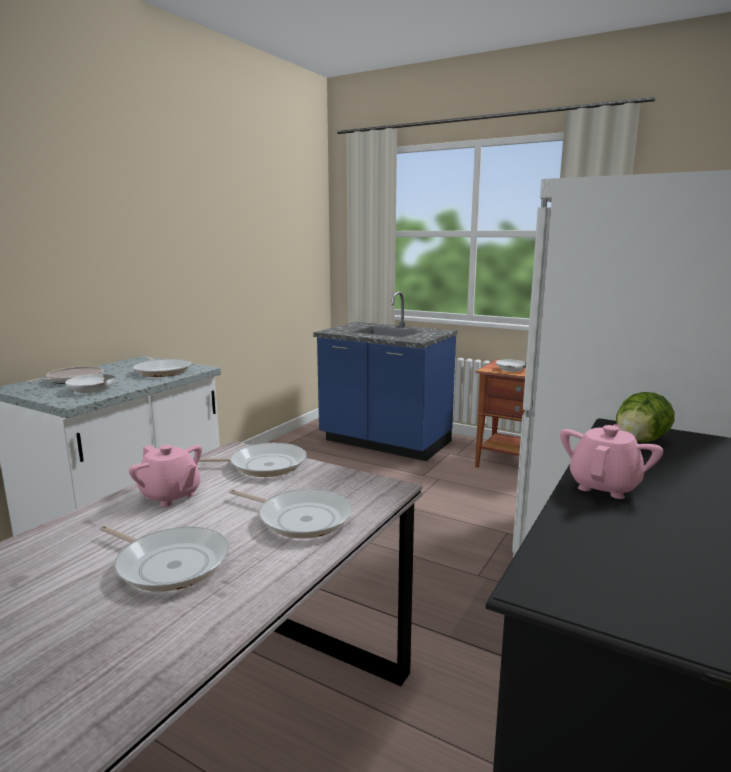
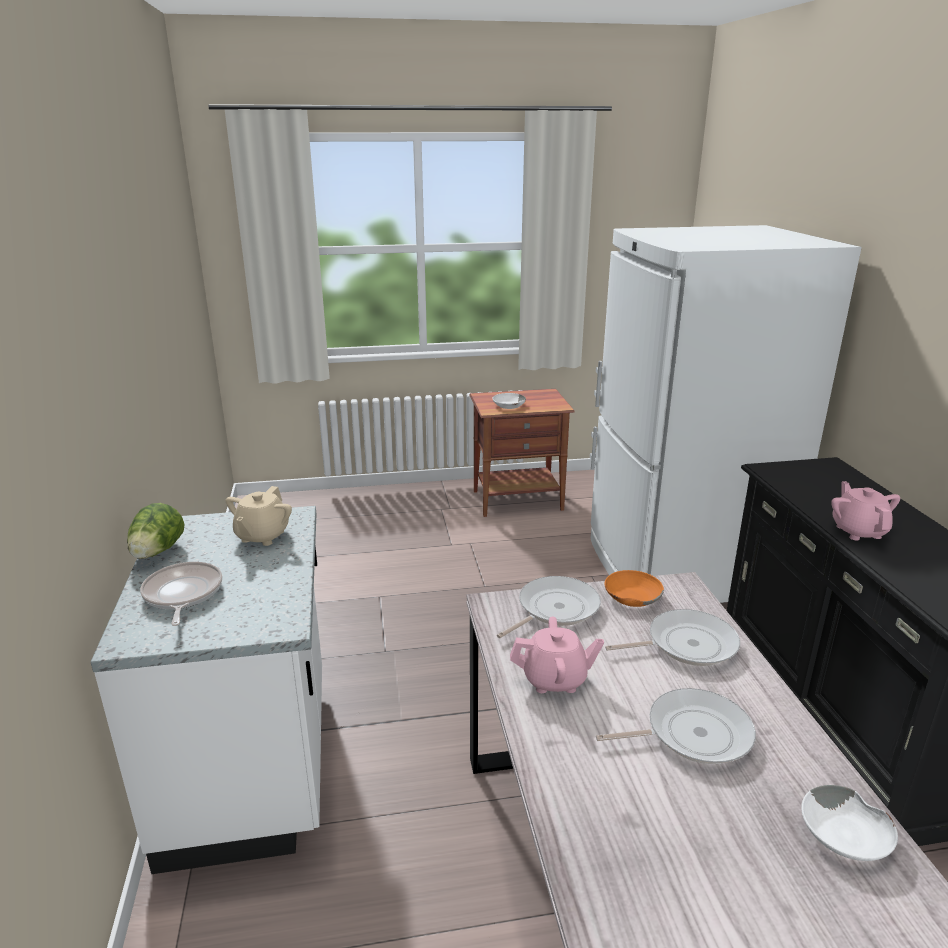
camera: 40 degrees left, 10 degrees up
(91, 390) = (257, 600): white bowl -> white bowl (845, 836)
(162, 371) = (262, 536): frying pan -> beige teapot
(332, 478) = (631, 596): none -> orange bowl
(384, 442) = (360, 519): blue counter -> none
(639, 442) = (805, 481): lettuce -> lettuce (157, 552)

